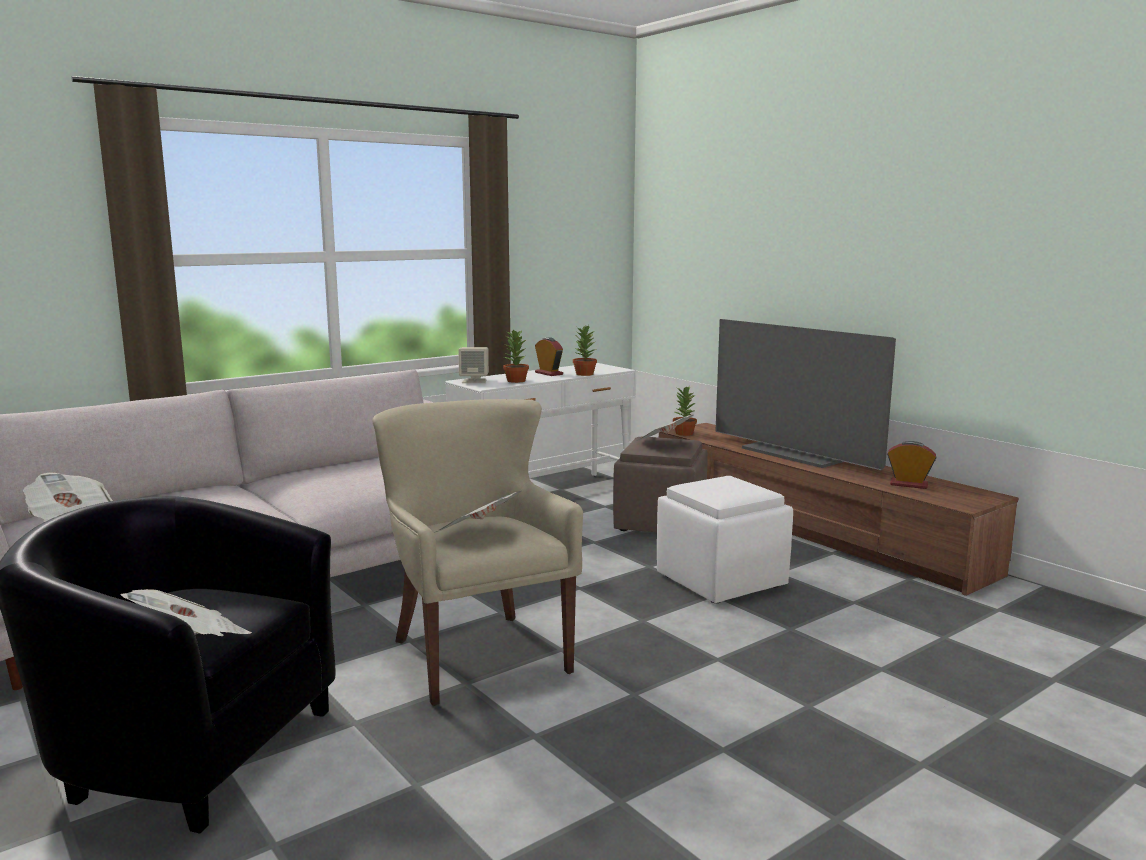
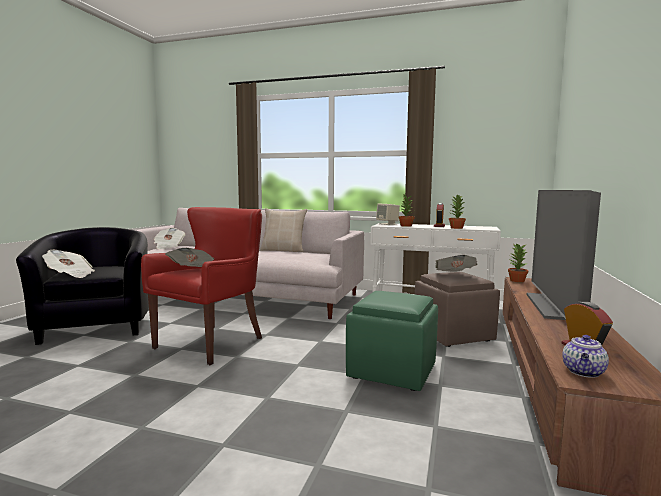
camera: 55 degrees right, 5 degrees down
(333, 465) = (283, 250): none -> beige pillow
(478, 655) = (212, 343): beige armchair -> red armchair
(721, 580) = (393, 371): white ottoman -> green ottoman
(953, 500) = (584, 372): none -> teapot

